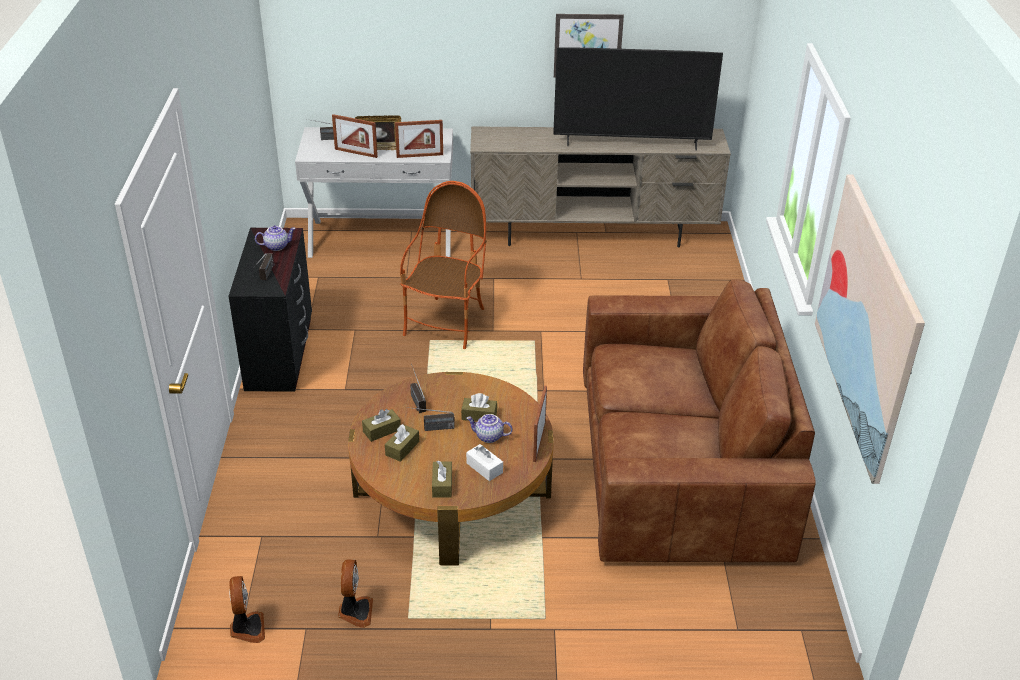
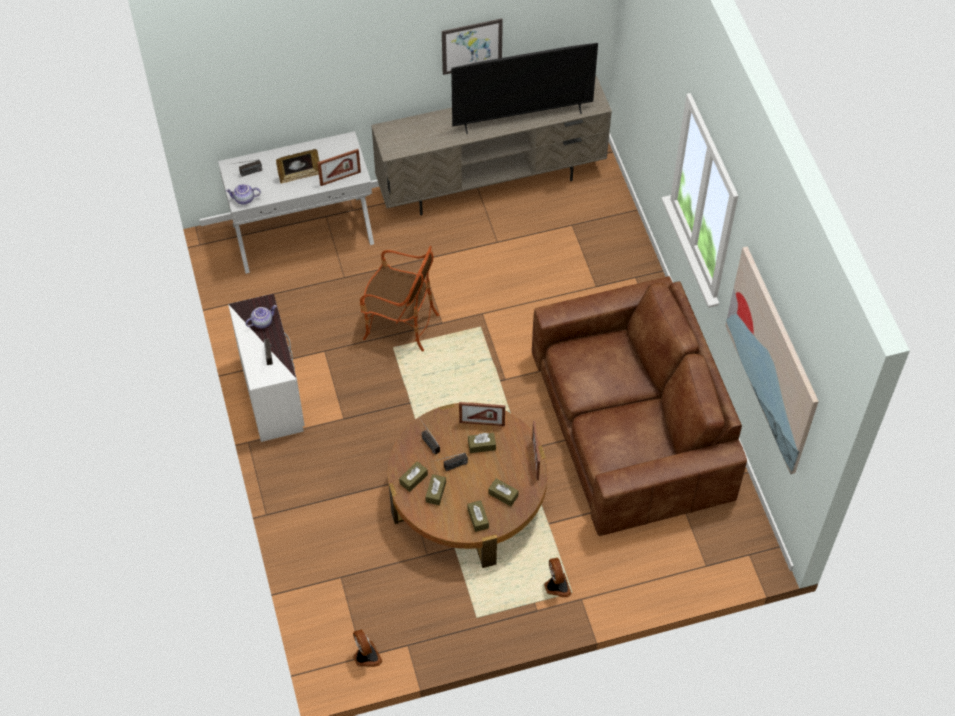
camera: 15 degrees left, 20 degrees up
(280, 353) = (273, 393): black dresser -> white dresser
(355, 612) = (437, 622): fan -> fan (556, 586)
(356, 153) = (281, 188): picture frame -> picture frame (482, 423)
(447, 324) = (400, 324): armchair -> armchair turned 105 degrees clockwise
(484, 468) = (503, 495): white tissue box -> brown tissue box
(488, 437) = (496, 464): teapot -> teapot (244, 199)

